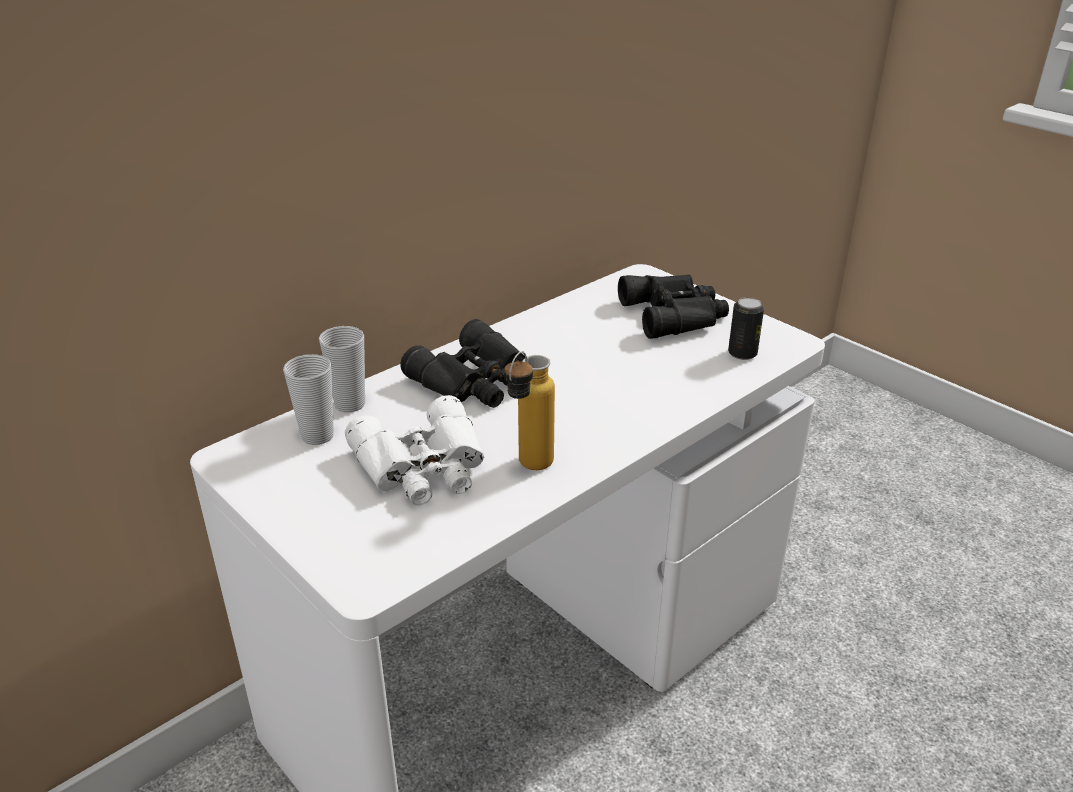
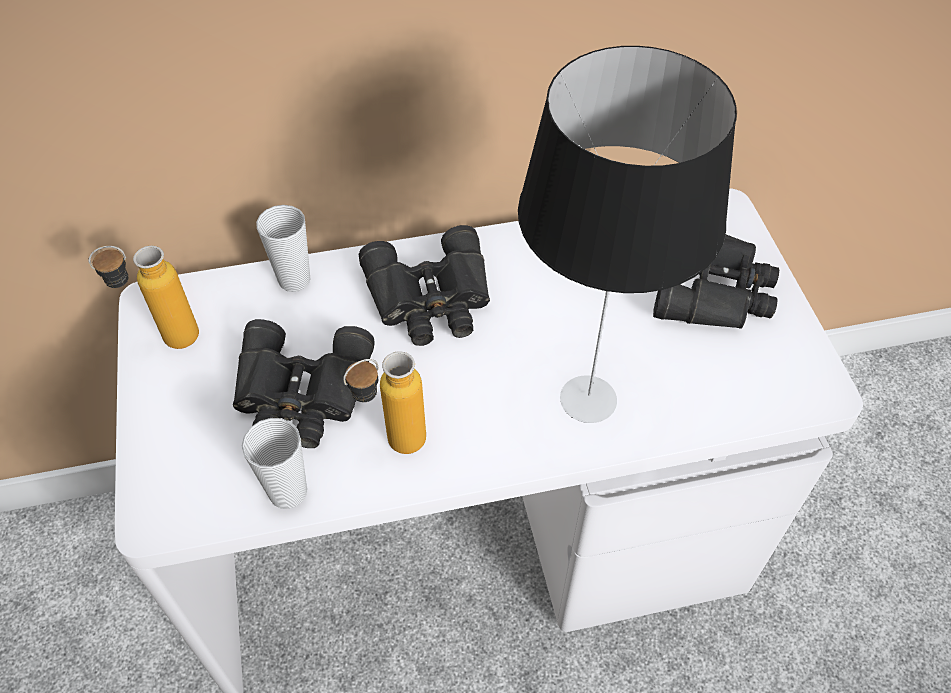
camera: 30 degrees right, 20 degrees up
(267, 476) = (166, 341): none -> bottle
(317, 436) = (240, 309): cup -> cup (288, 492)
(423, 467) = (301, 395): white binoculars -> black binoculars
(647, 394) = (589, 397): none -> table lamp
(742, 353) = (745, 383): can -> none

